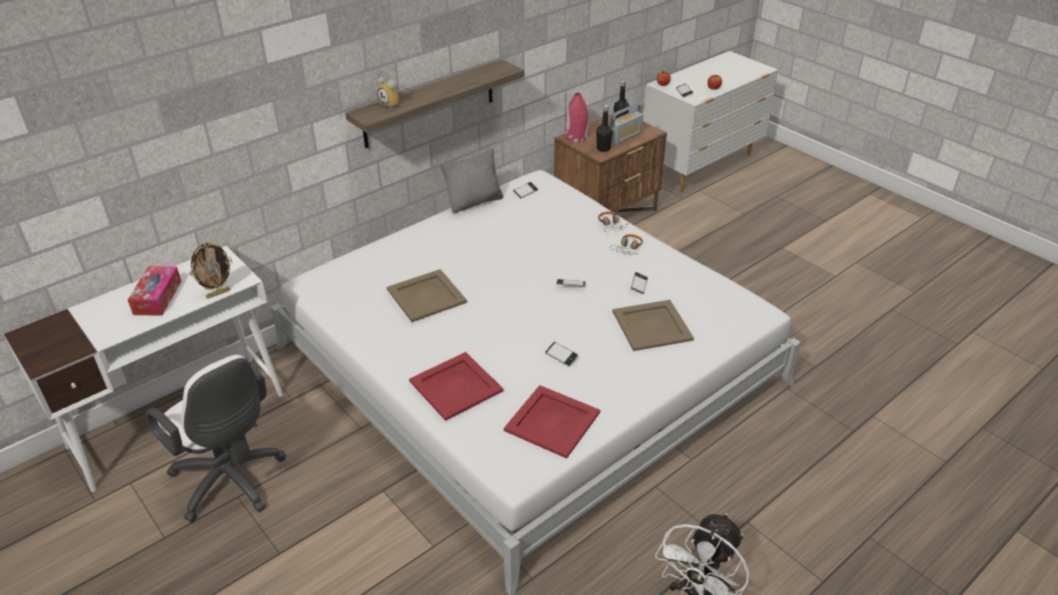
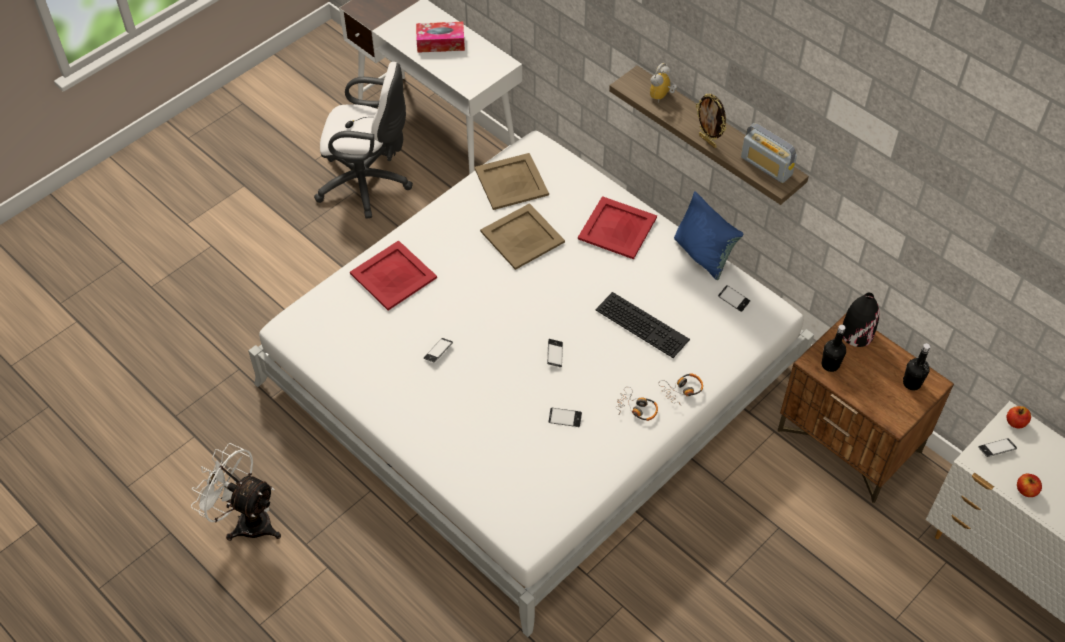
camera: 85 degrees right, 15 degrees up
(218, 293) = (448, 77): picture frame -> picture frame (708, 141)
(232, 483) = (368, 184): white office chair -> white office chair turned 120 degrees counterclockwise
(474, 202) = (703, 255): grey pillow -> blue pillow
(543, 235) = (644, 324): none -> keyboard
(553, 421) = (351, 350): red tray -> red tray (617, 228)
(576, 136) = (856, 334): red vase -> black vase
(624, 136) = (872, 388): radio -> radio (766, 166)
(653, 326) = (492, 430): beige tray -> beige tray (511, 182)

